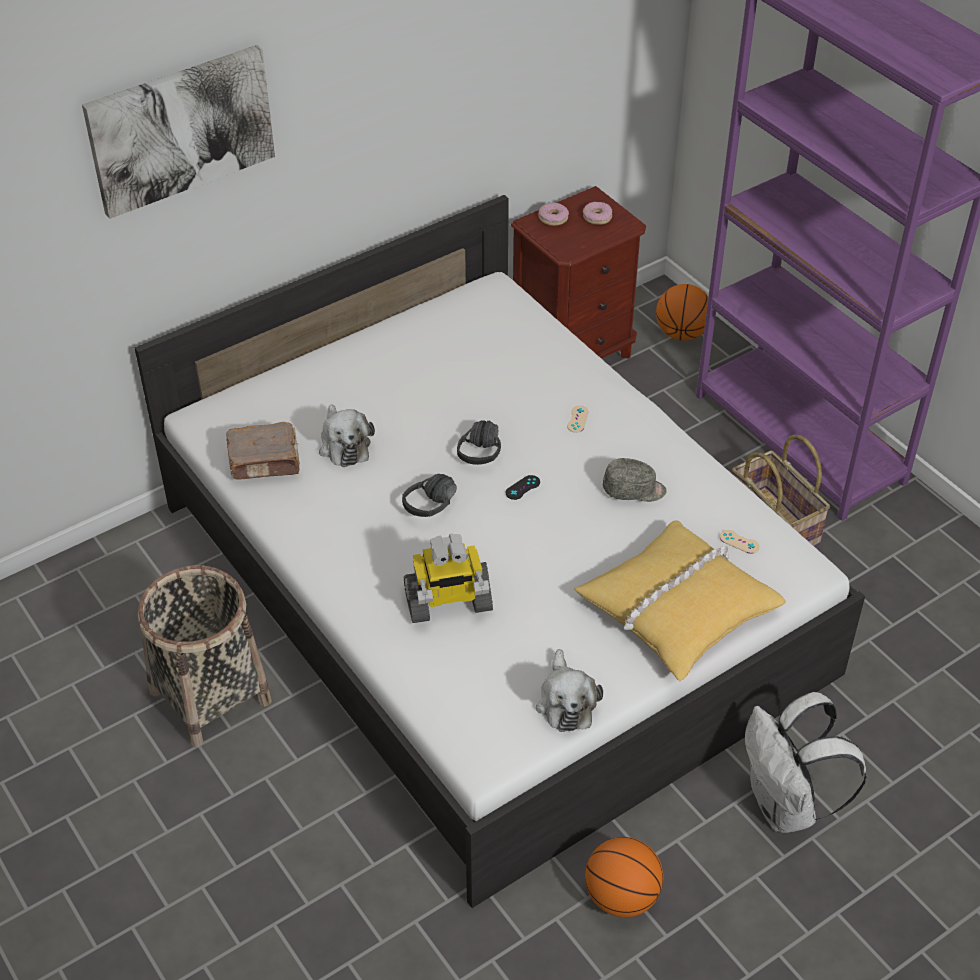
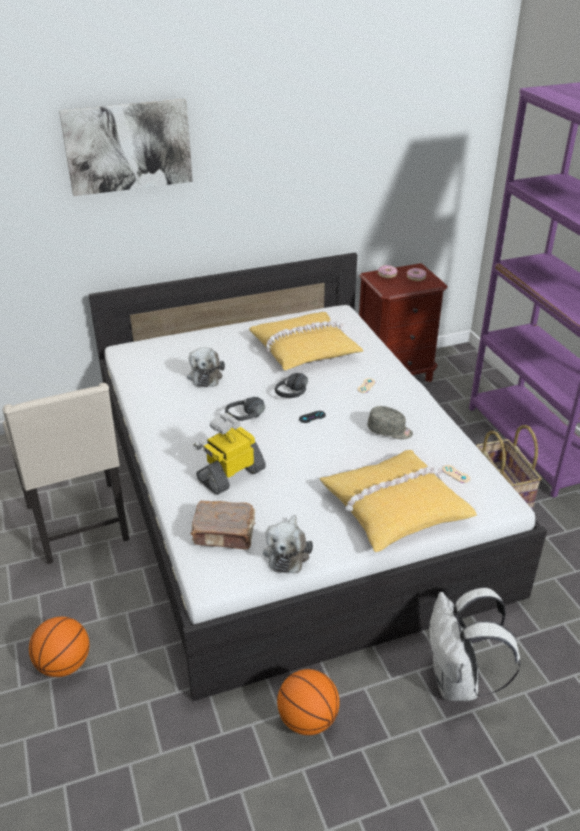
camera: 15 degrees right, 10 degrees down
(209, 696) = (80, 524): basket -> beige chair
(265, 462) = (151, 377): brown book -> brown book (225, 534)
(448, 602) = (231, 474): toy robot -> toy robot turned 135 degrees clockwise
(469, 370) = (305, 350): none -> yellow pillow
(681, 333) = (470, 374): basketball -> basketball (64, 664)

